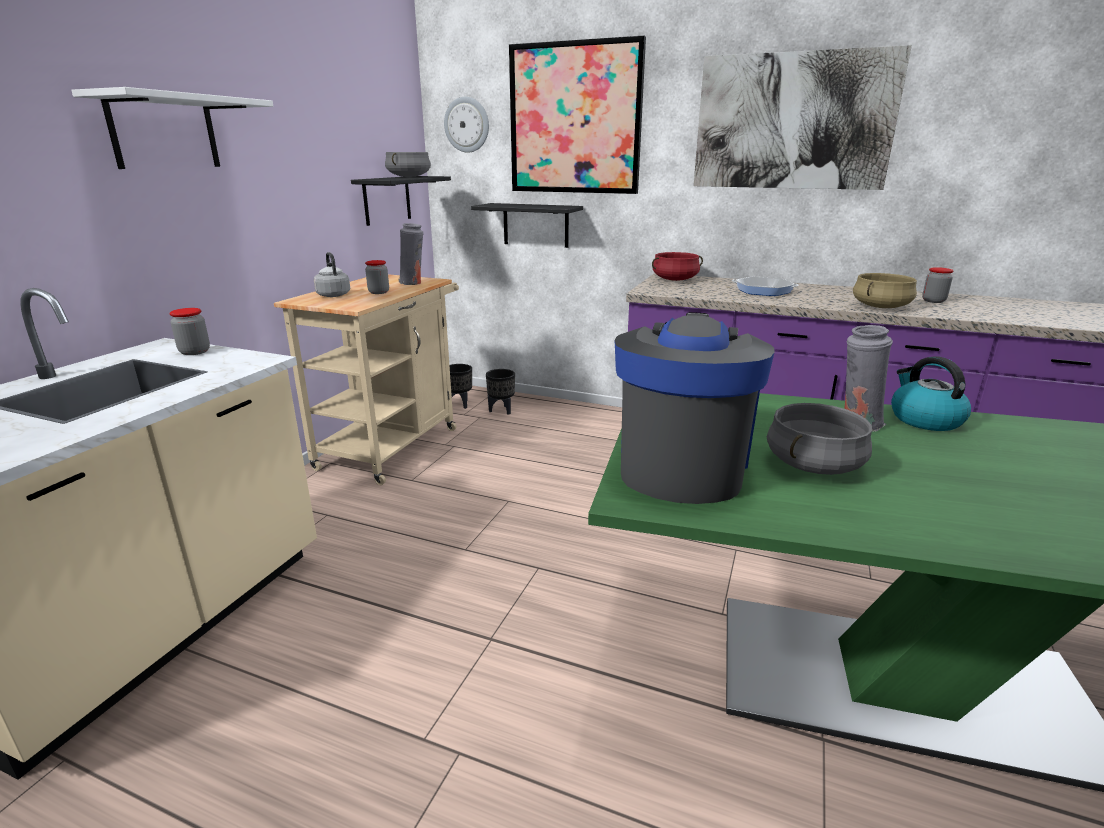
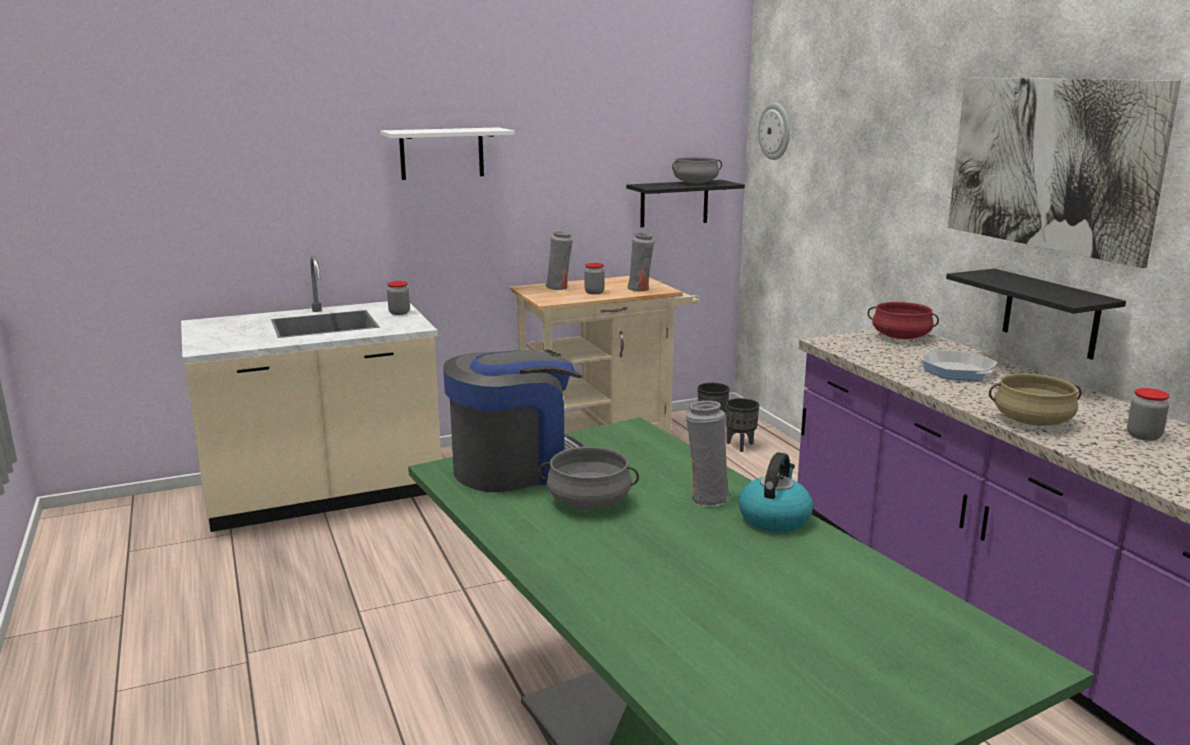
camera: 45 degrees right, 5 degrees down
(333, 295) = (559, 288): grey kettle -> grey vase
(535, 225) = (816, 246): black shelf -> black shelf (1050, 314)
(575, 119) = (855, 136): picture -> none

